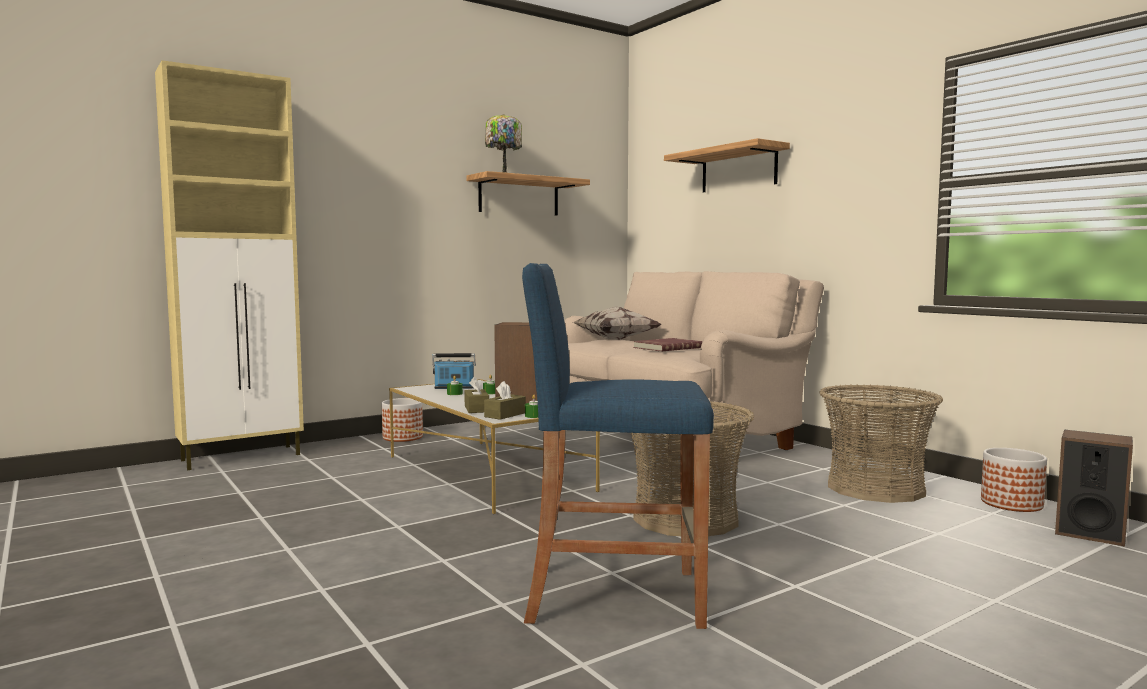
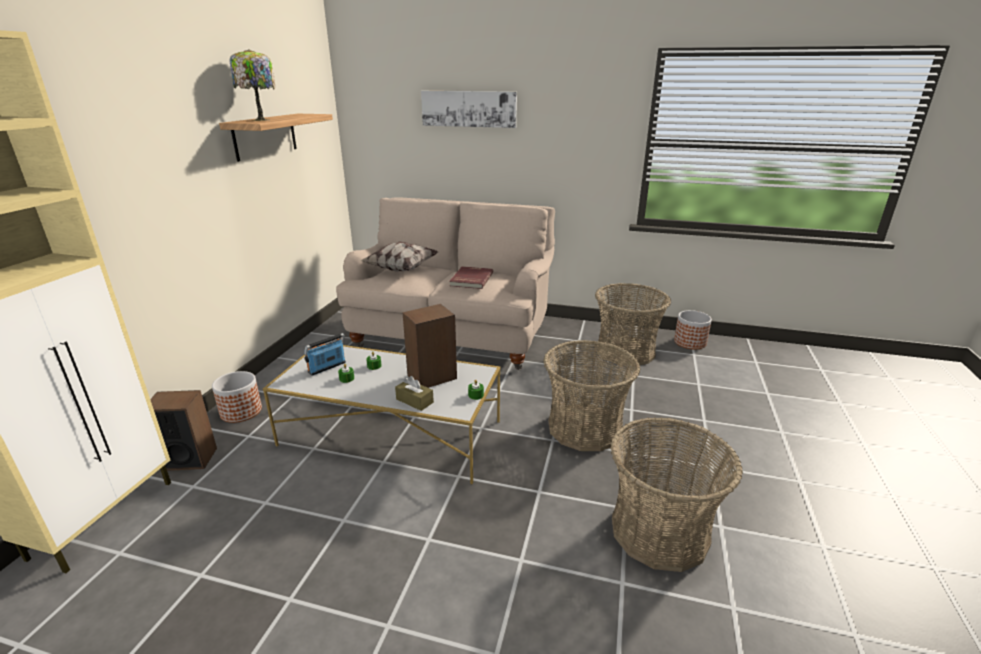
camera: 40 degrees left, 20 degrees up
(505, 415) = (452, 402): brown tissue box -> none
(614, 596) = (659, 531): blue stool -> basket
(738, 169) = (469, 108): shelf -> picture
(1089, 533) = (742, 356): speaker -> speaker (190, 459)

